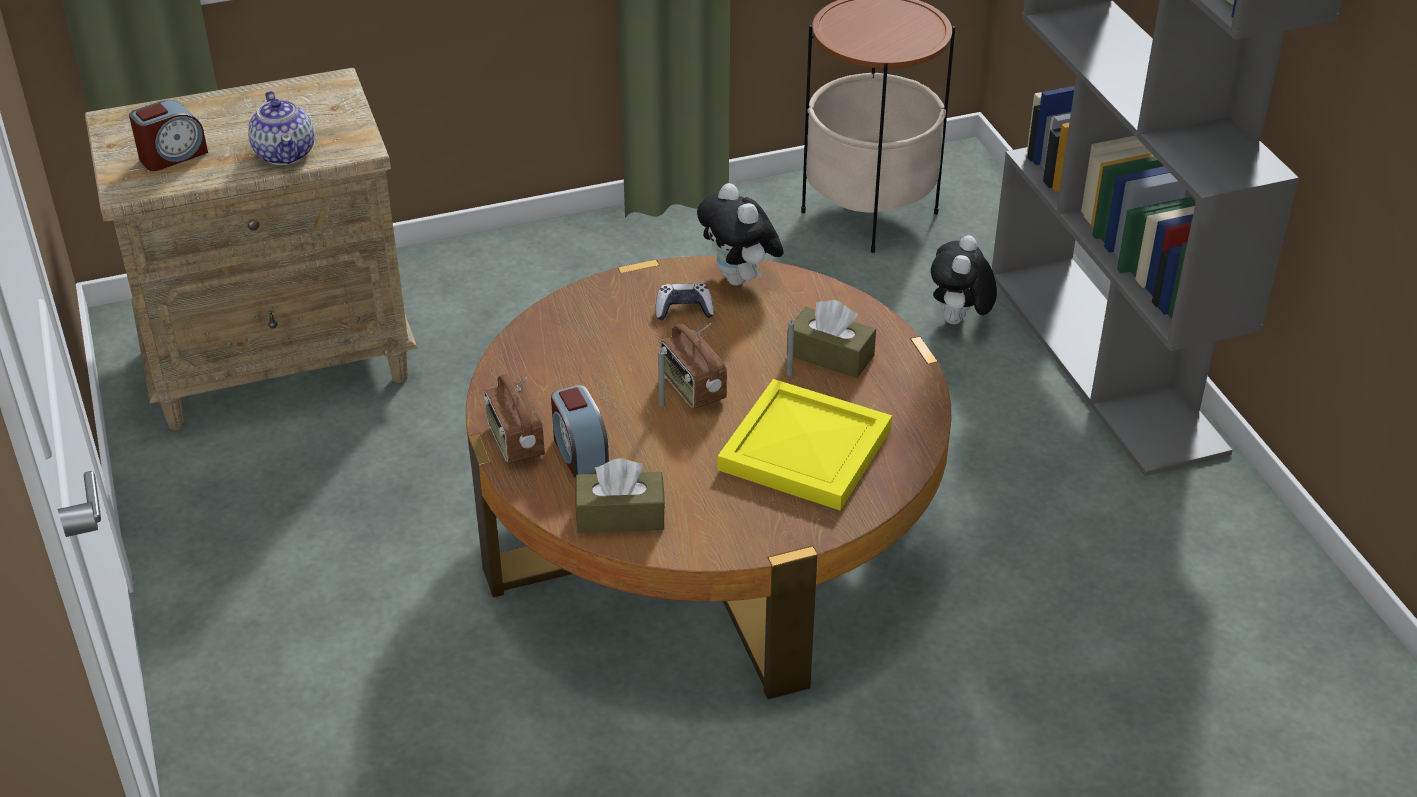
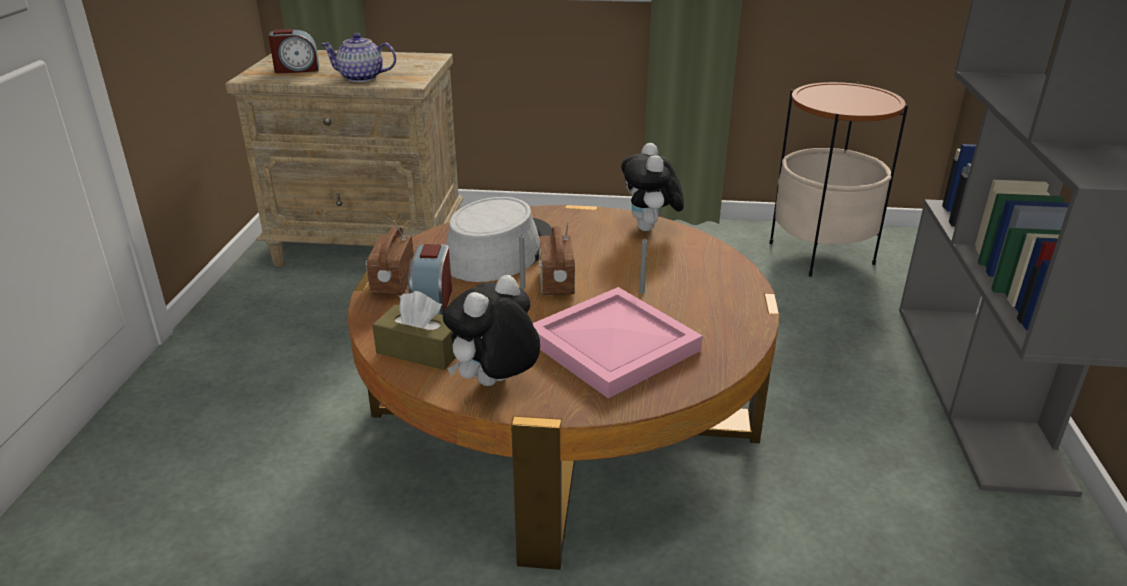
camera: 25 degrees right, 10 degrees down
(285, 153) = (362, 78): teapot -> teapot turned 90 degrees clockwise
(597, 361) = (500, 251): none -> grey hat
(684, 309) = (592, 236): game controller -> none
(804, 447) = (613, 344): yellow tray -> pink tray
(830, 355) = (686, 288): brown tissue box -> none
(958, 321) = (856, 333): plush toy -> plush toy (495, 385)

